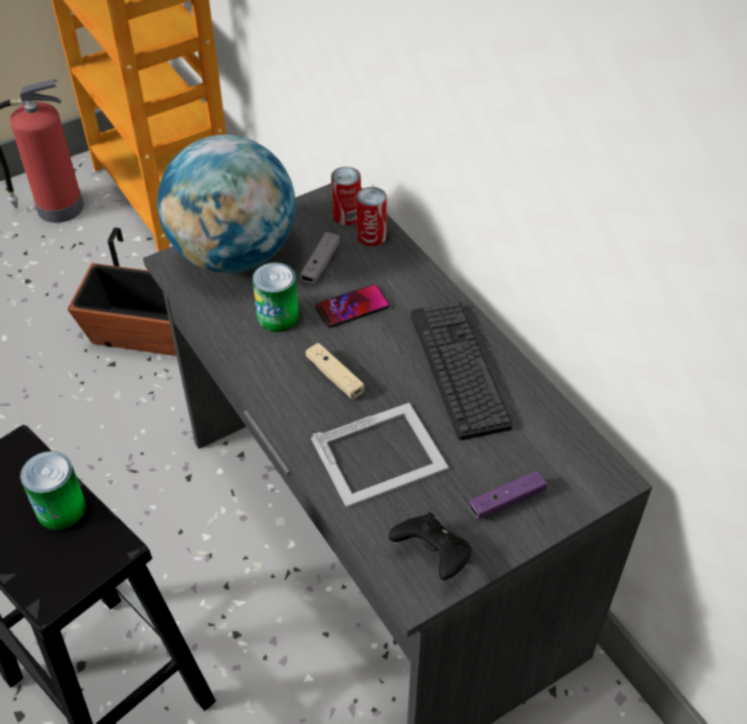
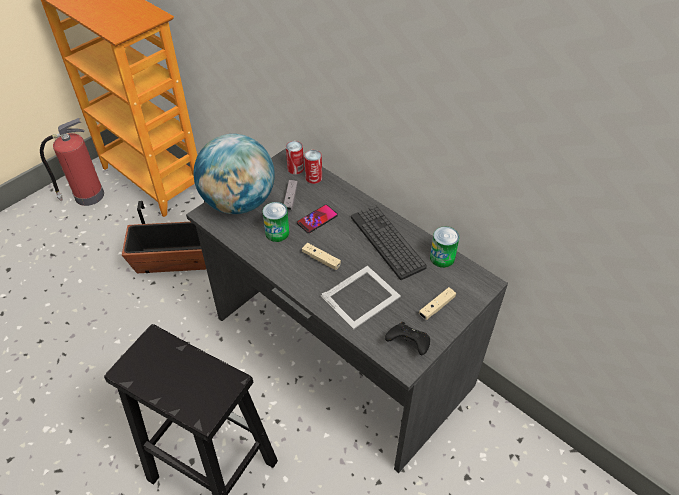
camera: 15 degrees left, 0 degrees up
(61, 509) = (193, 366): can -> can (442, 258)
(506, 501) = (436, 307): purple game controller -> beige game controller

